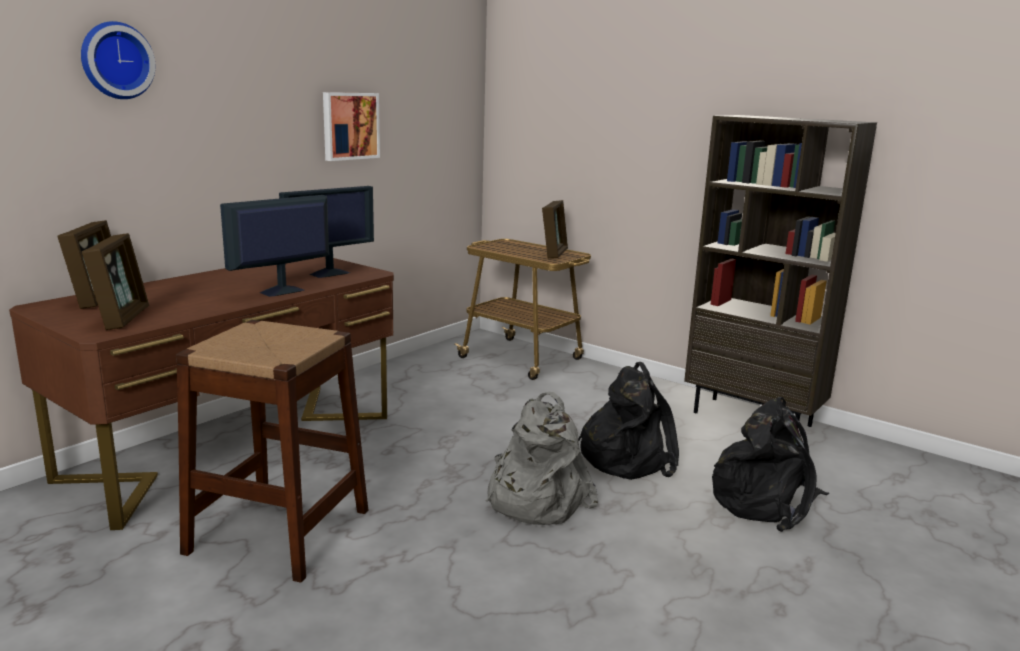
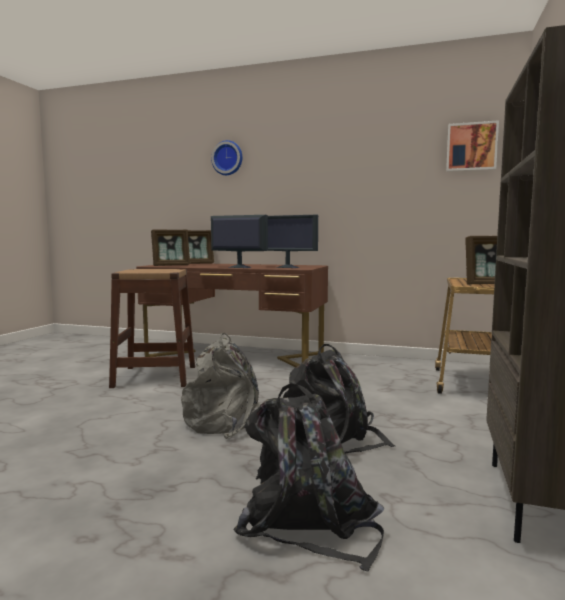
camera: 70 degrees right, 10 degrees down
(349, 126) = (366, 186): picture -> picture (471, 147)

